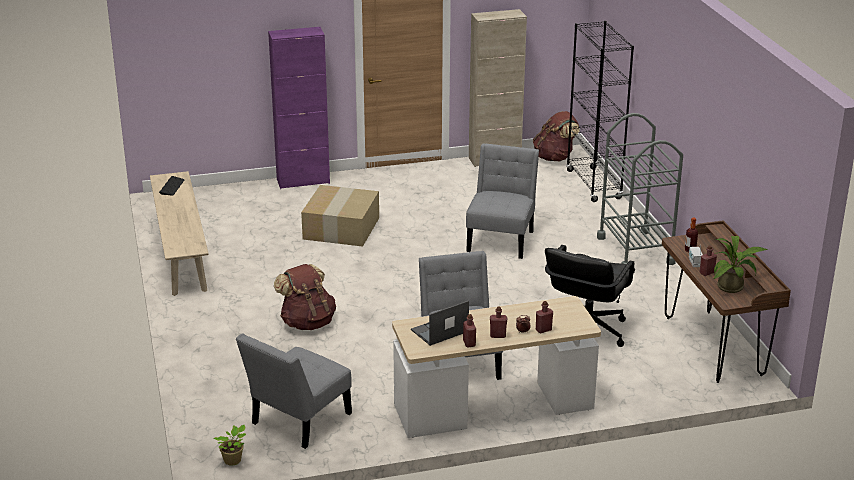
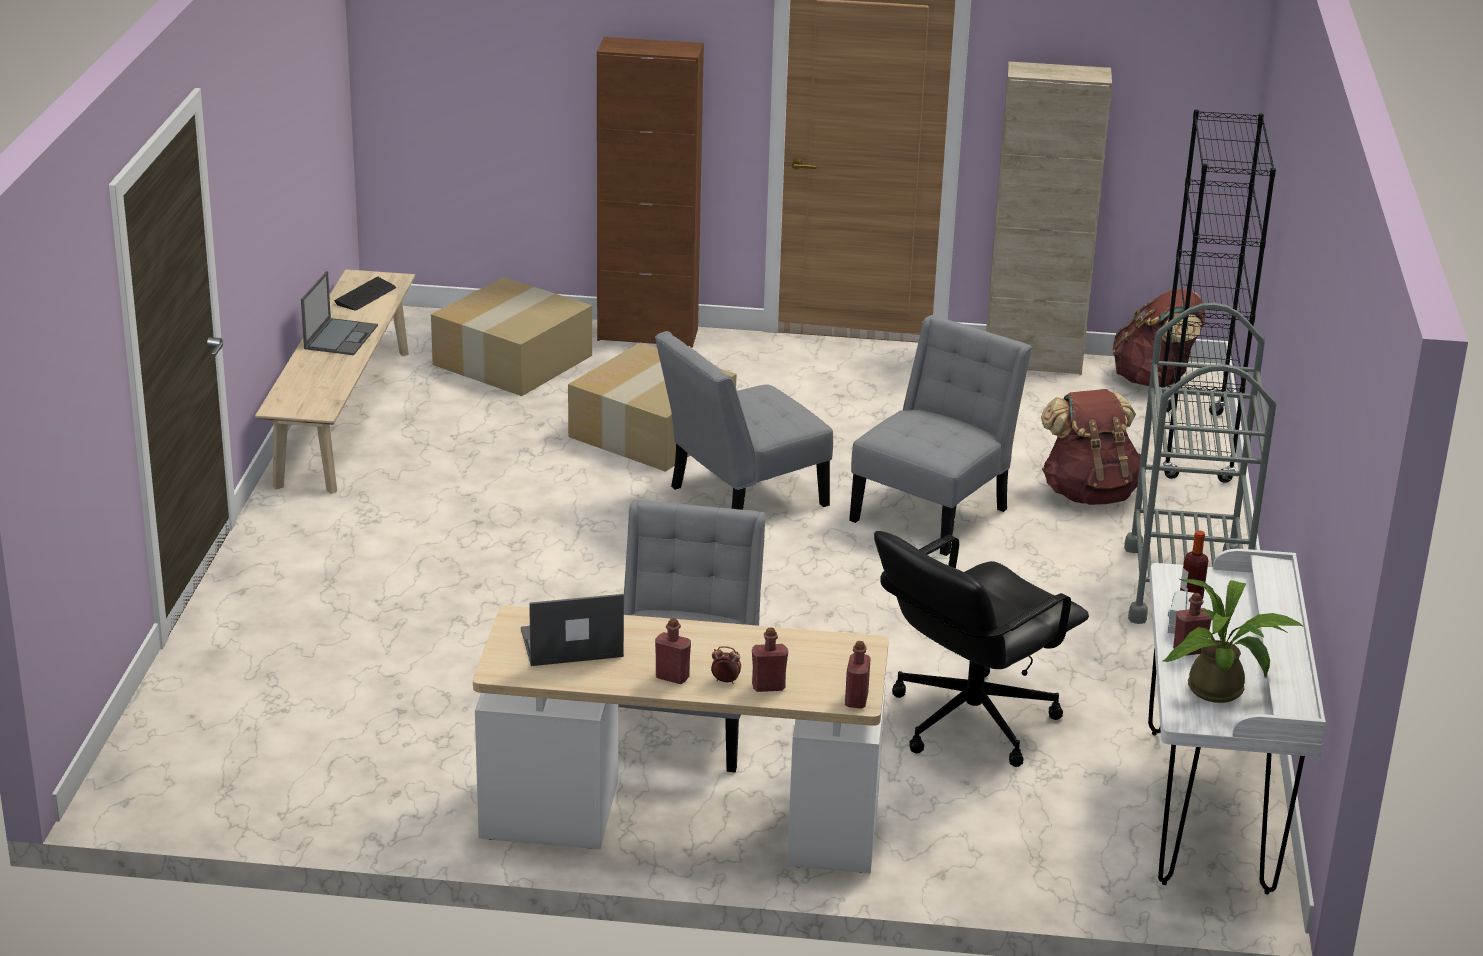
camera: 20 degrees right, 0 degrees up
(176, 210) = (341, 337): none -> laptop
(233, 461) = (151, 801): potted plant -> none
(244, 206) = (512, 359): none -> cardboard box
(297, 421) = (311, 759): grey chair -> grey chair (741, 499)
(303, 181) = (647, 335): purple cabinet -> brown cabinet
(307, 322) = (464, 586): brown backpack -> brown backpack (1089, 493)
(469, 343) = (606, 679): red bottle -> red bottle (856, 700)
(713, 346) = (1209, 810): brown desk -> white desk

